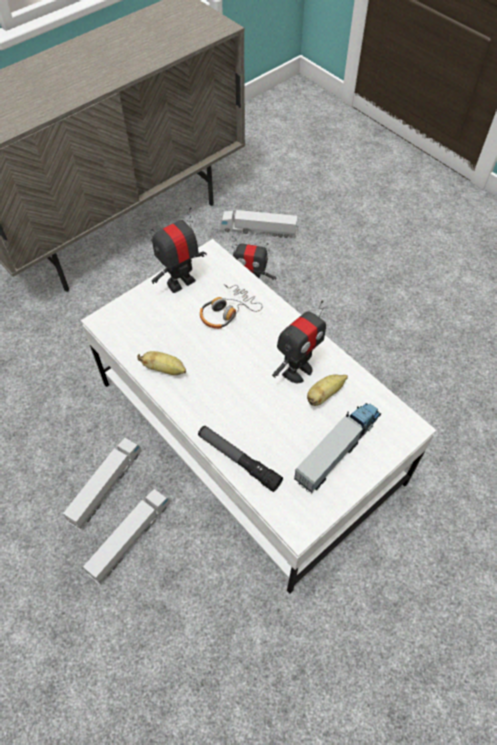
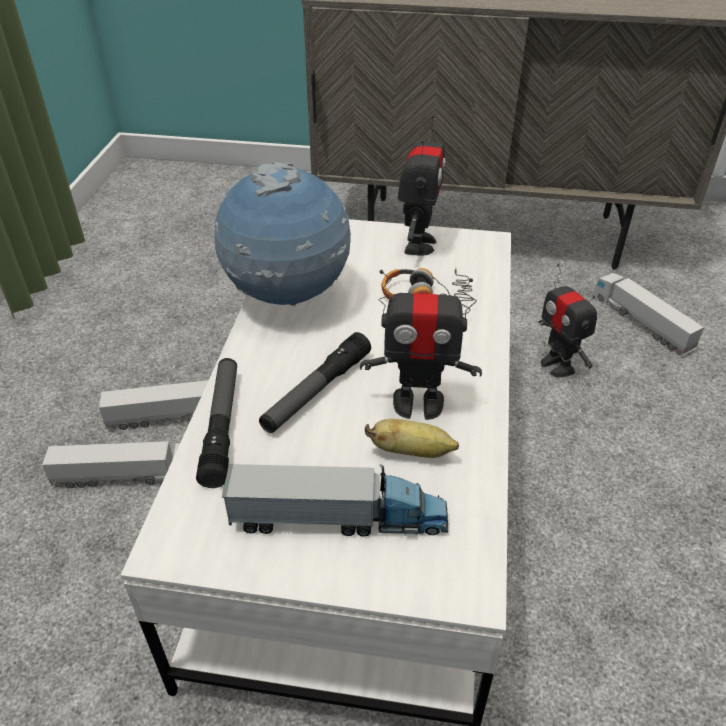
camera: 50 degrees right, 15 degrees down
(165, 369) = (288, 298): banana -> globe
(180, 282) = (418, 244): toy robot -> toy robot turned 90 degrees clockwise
(251, 404) = (317, 391): none -> flashlight

